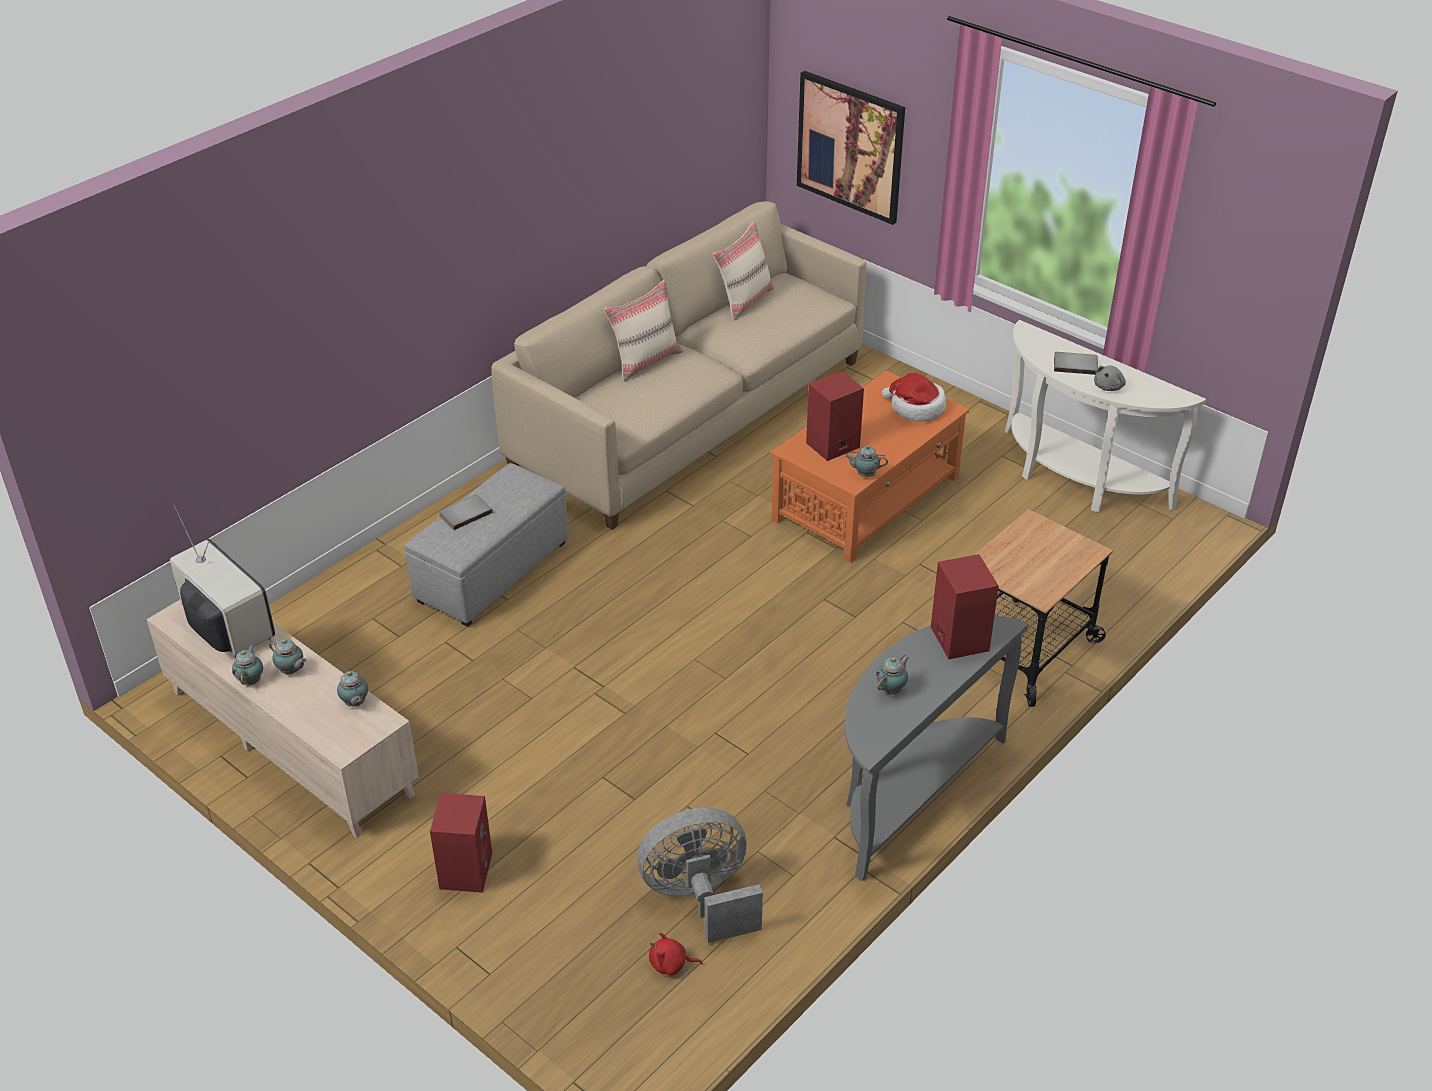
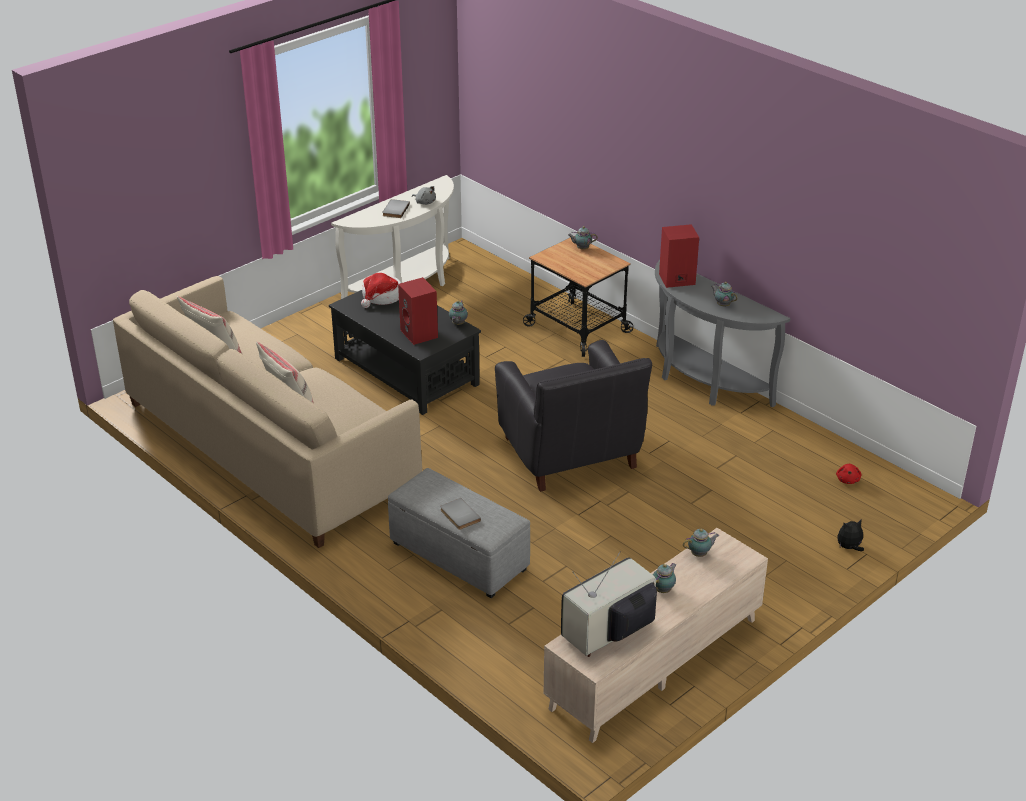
camera: 85 degrees left, 5 degrees down
(251, 680) = (674, 611): teapot -> teapot (581, 248)
(465, 870) = (780, 566): red speaker -> none
(503, 953) = (849, 548): none -> plush toy
(700, 898) = (794, 466): grey fan -> none
(702, 654) = (570, 454): none -> black armchair
(850, 147) = (157, 209): picture -> none
(867, 498) = (406, 371): orange coffee table -> black coffee table

